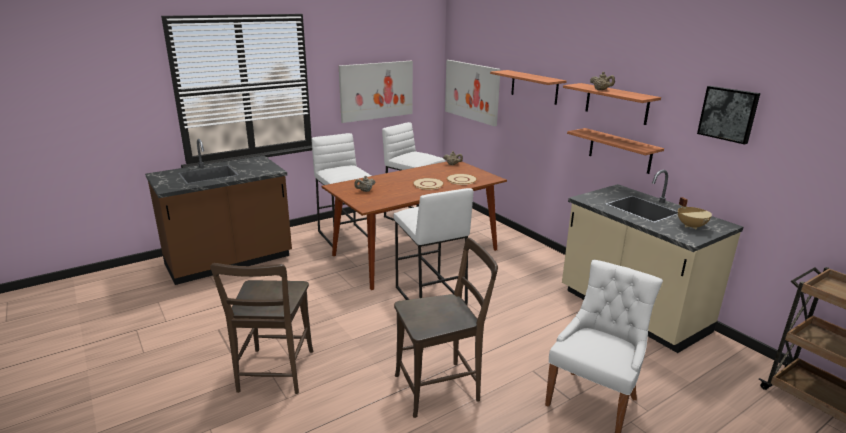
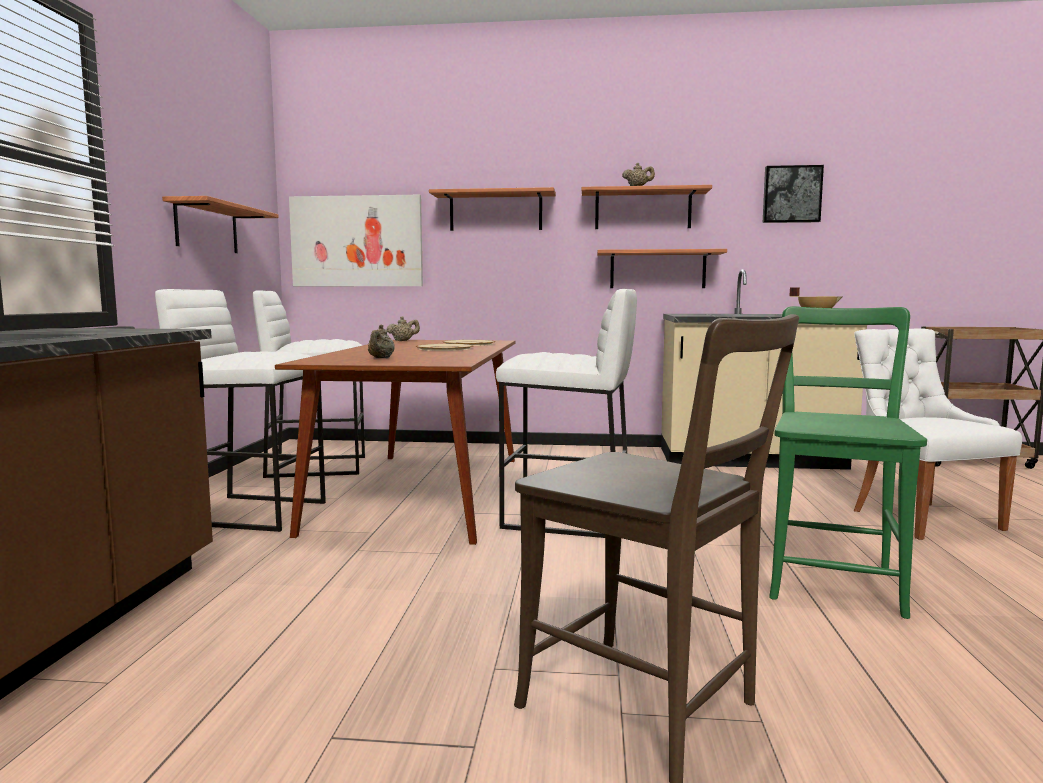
camera: 50 degrees left, 15 degrees down
(376, 90) = (207, 228): picture -> shelf
(441, 387) = (833, 578): brown chair -> green chair

